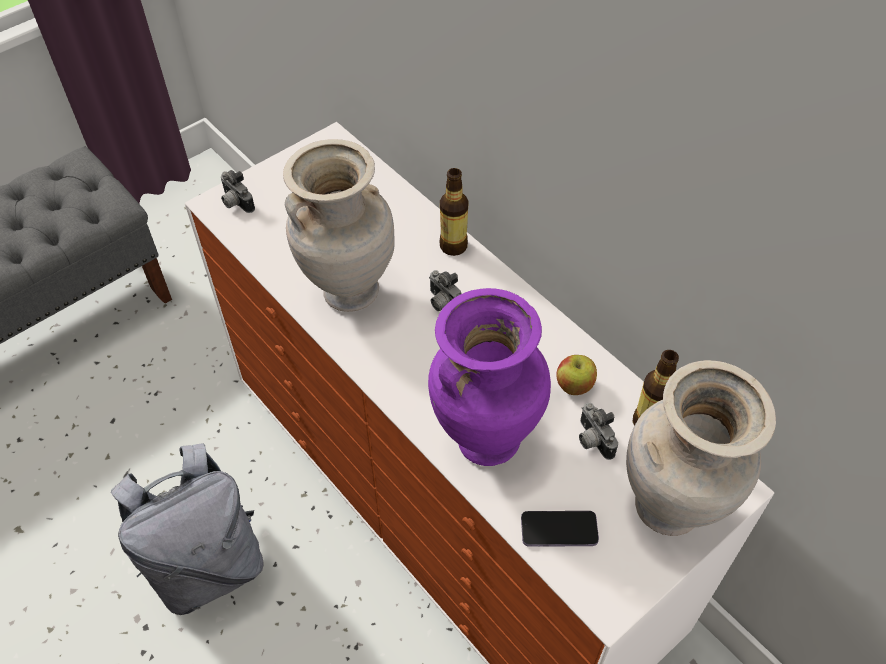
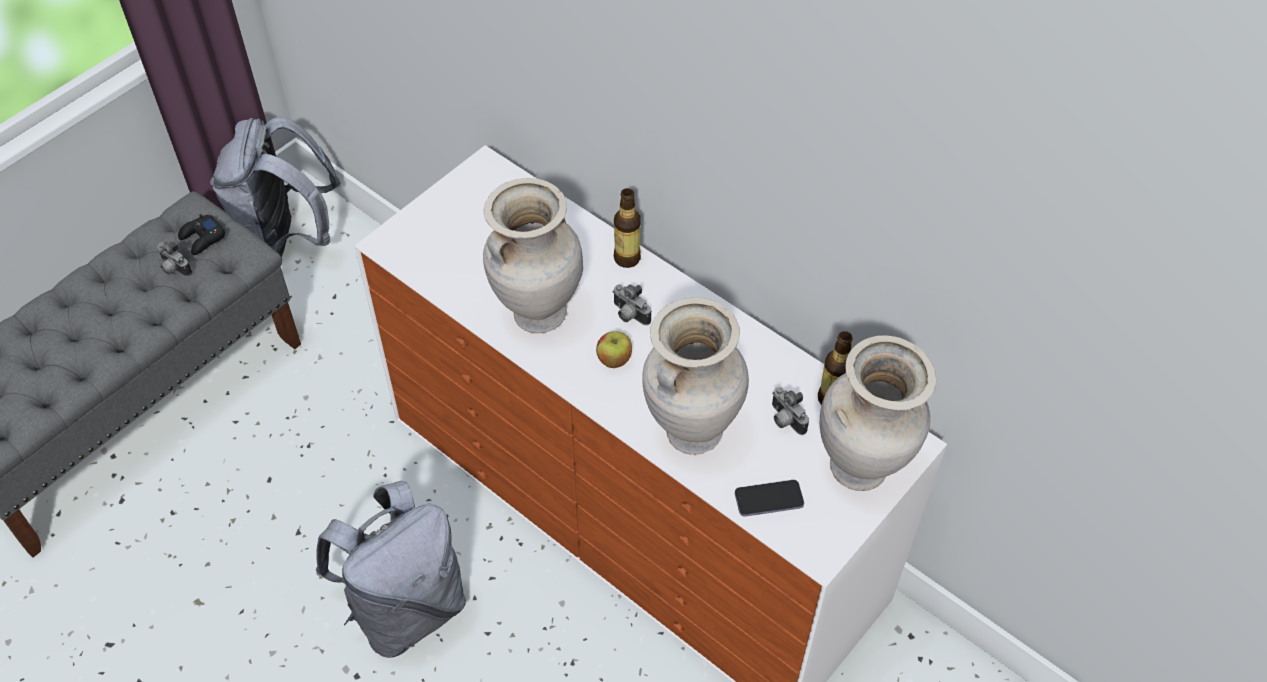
camera: 10 degrees left, 0 degrees up
(77, 188) = (202, 238): none -> black game controller
(181, 206) = (286, 240): none -> grey backpack
(235, 203) = (406, 240): camera -> camera (174, 269)
(485, 440) = (691, 432): purple vase -> beige vase
(574, 385) = (761, 374): apple -> apple (614, 359)

